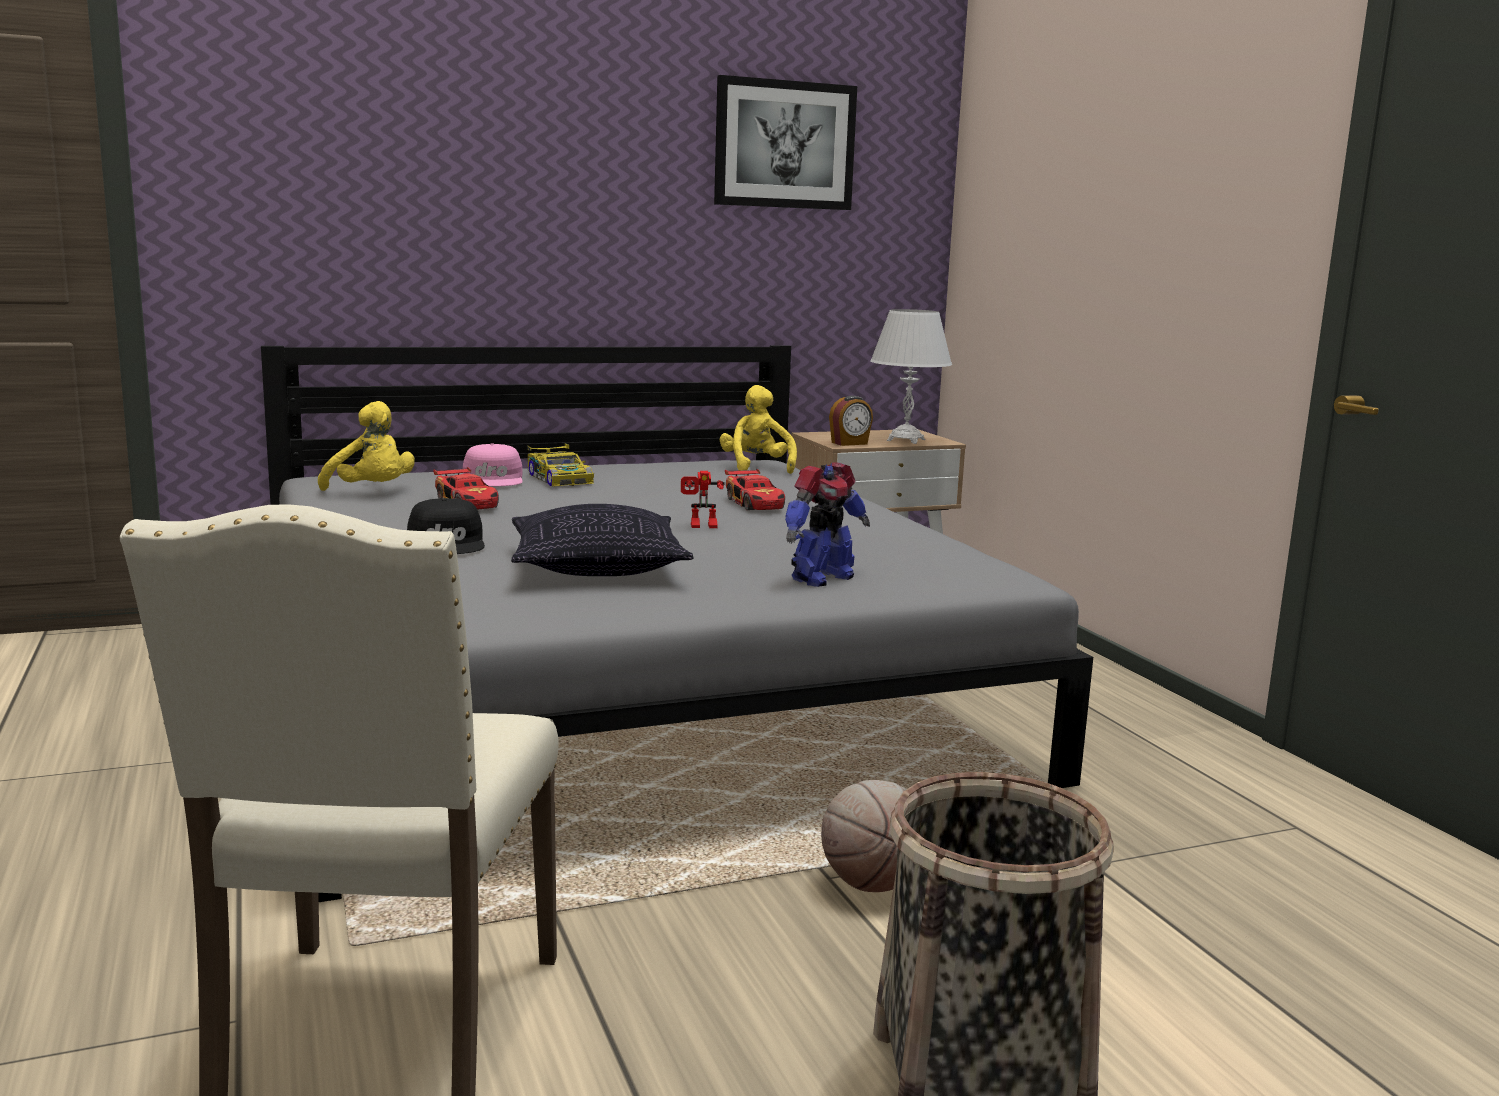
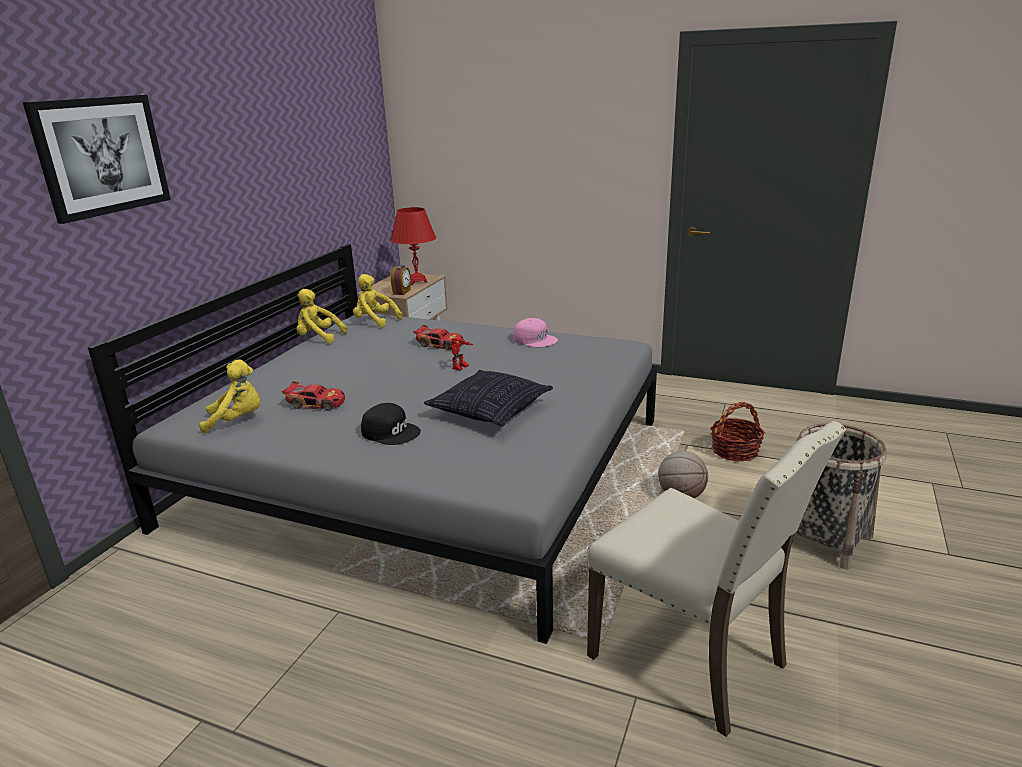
camera: 45 degrees left, 10 degrees up
(493, 479) = (277, 382): pink cap -> pink cap (535, 339)
(559, 478) = (307, 367): toy car -> none
(652, 463) = (318, 338): none -> yellow plush toy
(784, 145) = (321, 121): picture -> picture (101, 156)
(820, 578) = (574, 374): toy robot -> none
(905, 440) = (417, 281): white table lamp -> red table lamp
(1131, 890) = (735, 451): none -> basket

